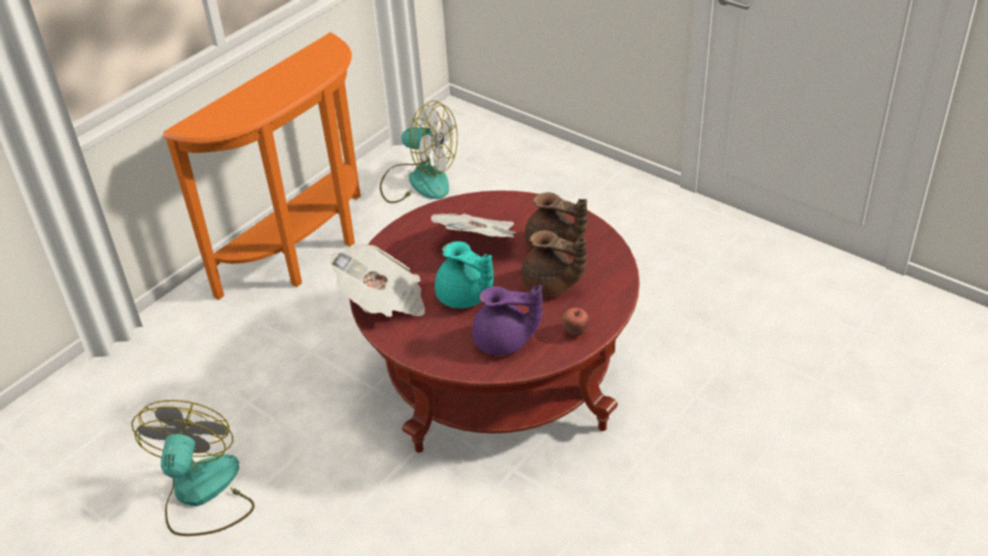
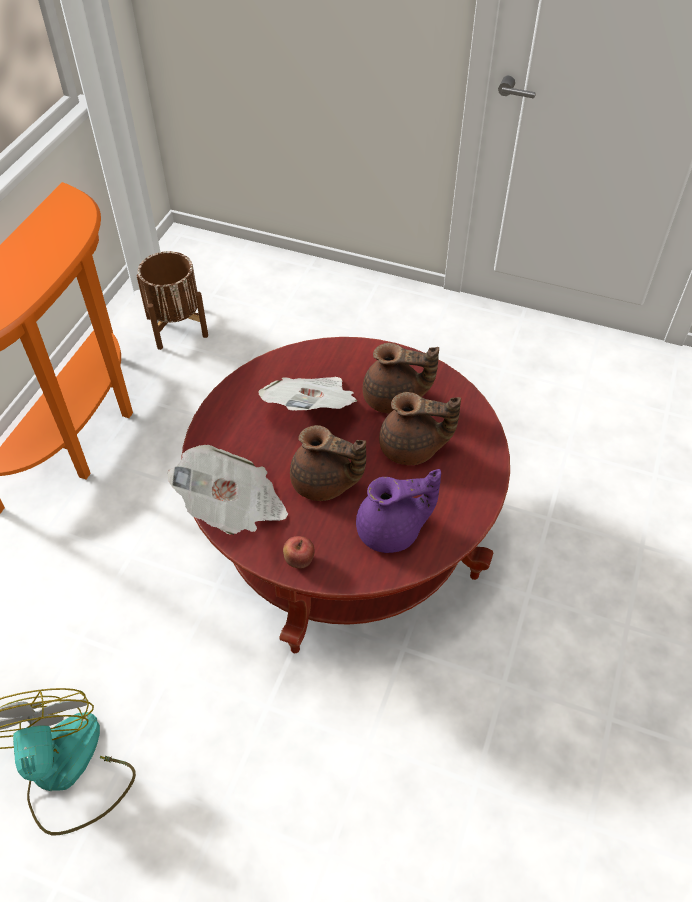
camera: 20 degrees left, 10 degrees up
(418, 181) = (176, 326): fan -> brown planter
(464, 298) = (324, 483): turquoise teapot -> brown teapot
(575, 332) = (462, 501): apple -> apple (299, 561)

